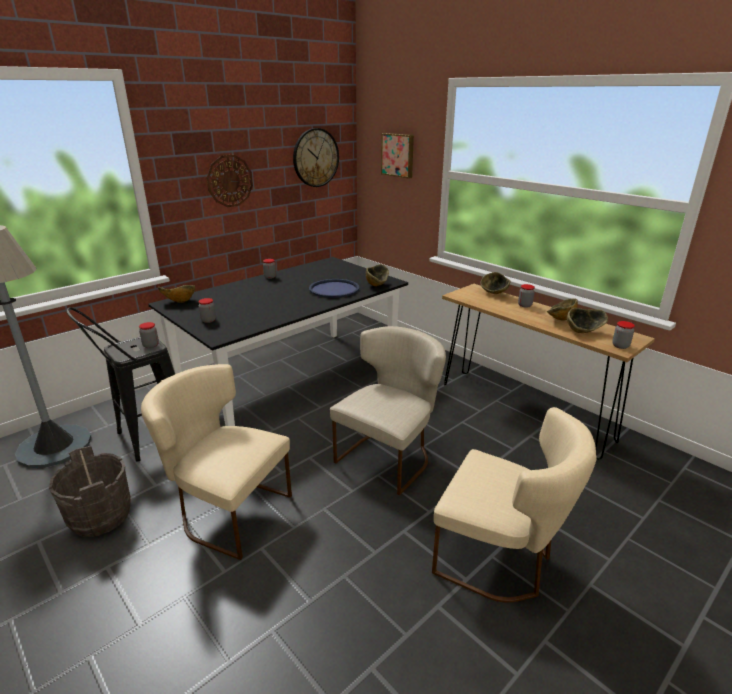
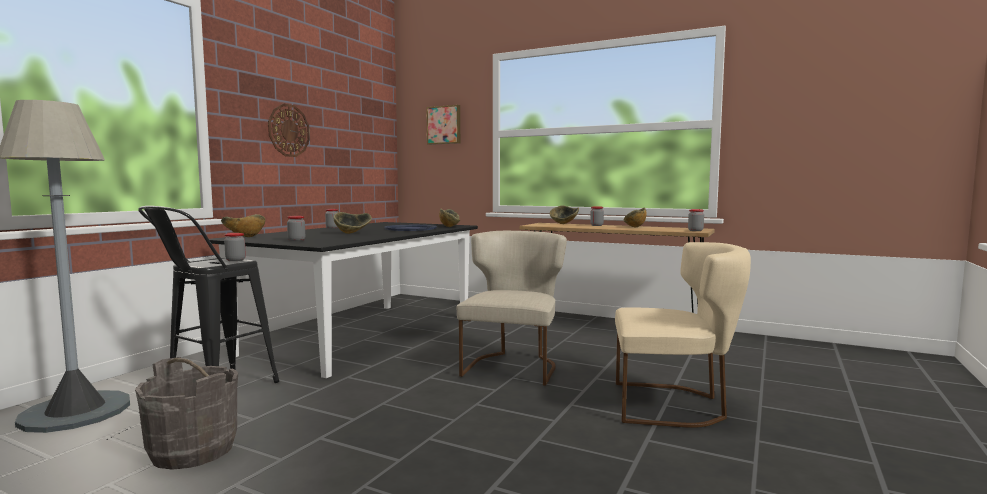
camera: 20 degrees left, 20 degrees down
(227, 511) = (365, 422): beige chair -> none
(315, 158) = (364, 126): wall clock -> none
(583, 332) = (659, 229): bowl -> bowl (352, 233)

